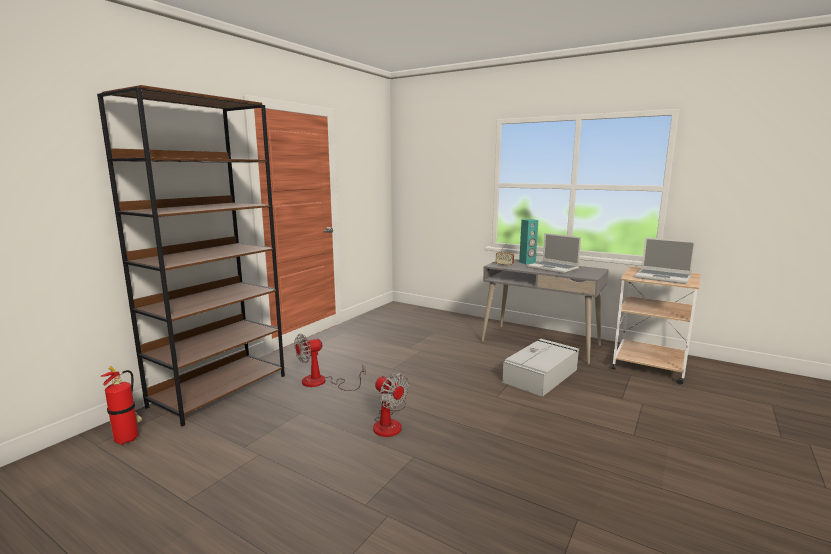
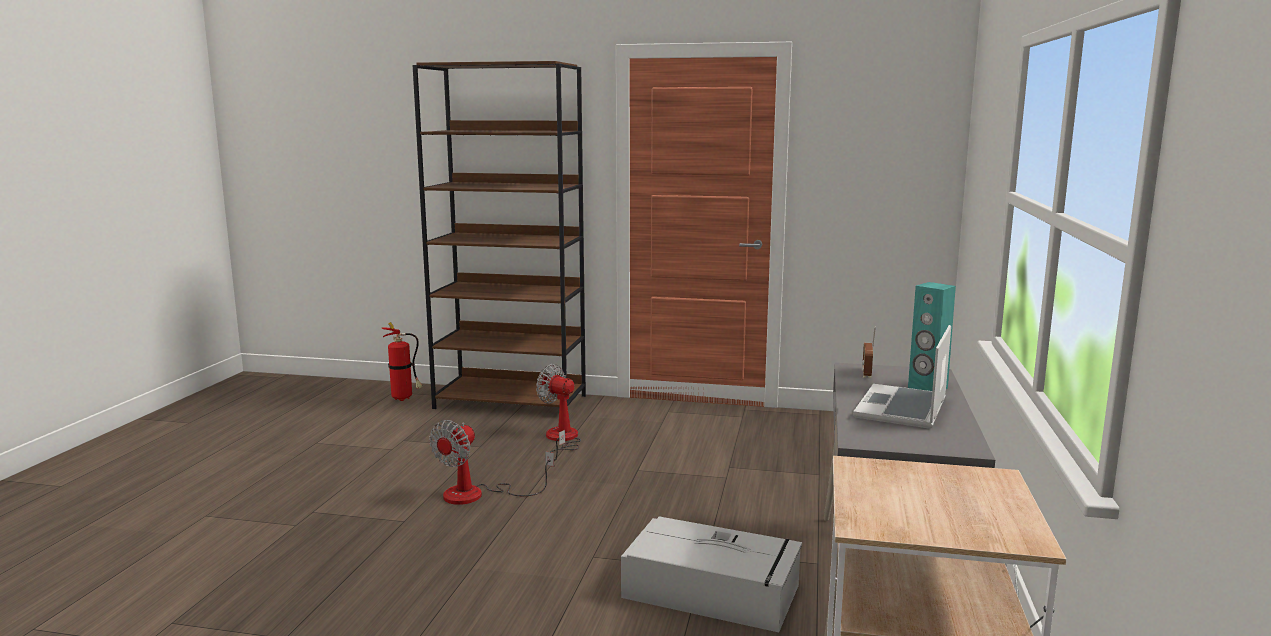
camera: 70 degrees right, 0 degrees up
(663, 277) = (904, 500): laptop -> none

